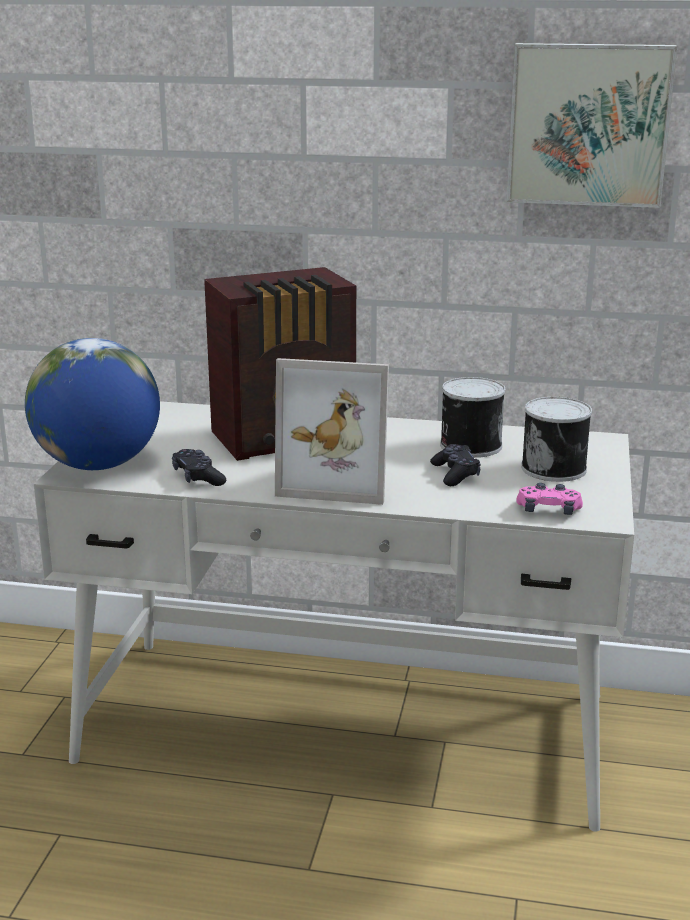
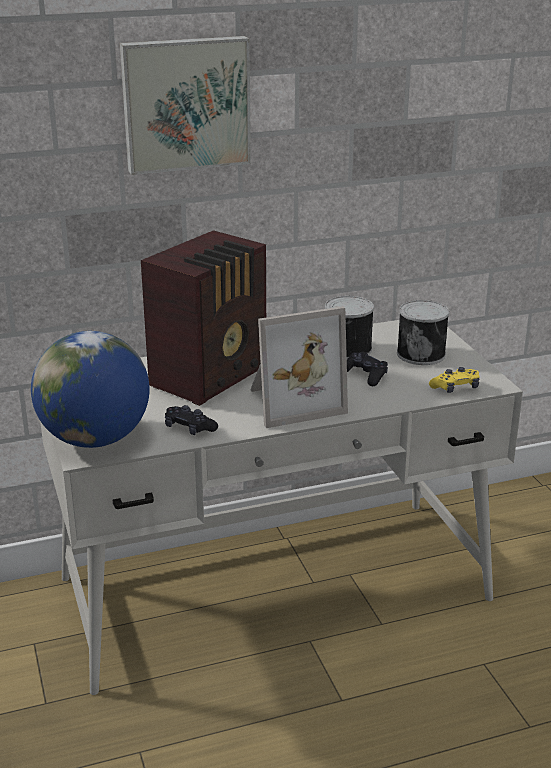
camera: 30 degrees left, 5 degrees up
(548, 511) = (455, 388): pink game controller -> yellow game controller
(588, 124) = (399, 91): picture -> picture (185, 104)

